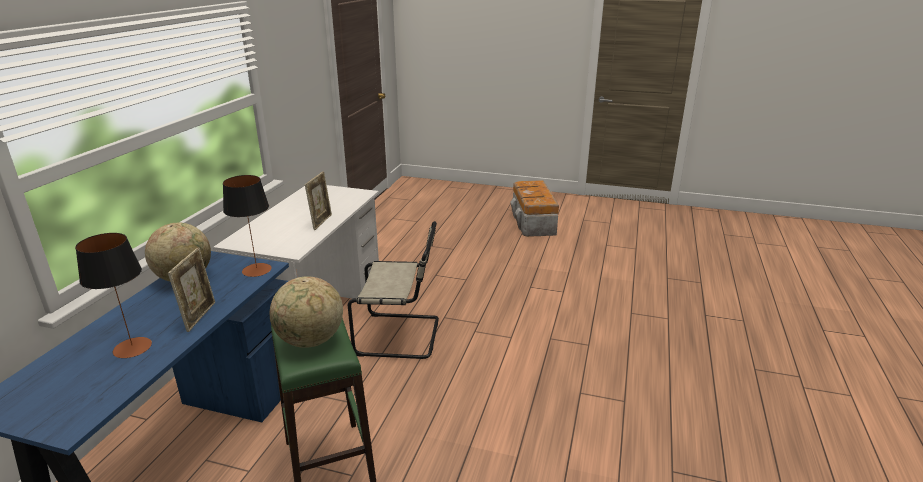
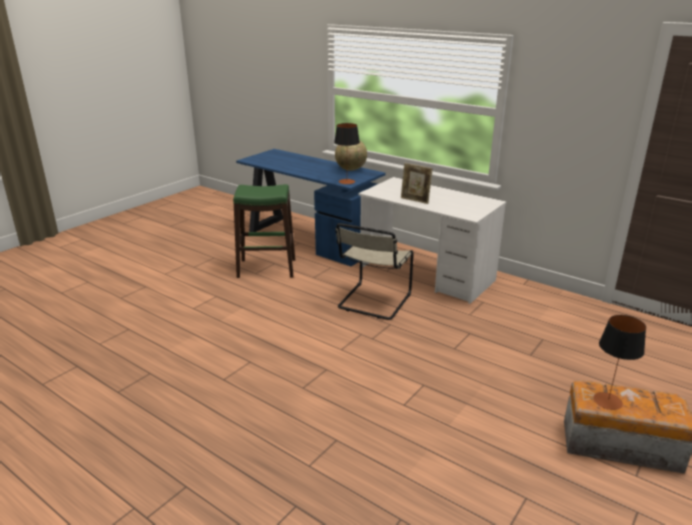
camera: 110 degrees right, 0 degrees up
(132, 347) = (291, 164): table lamp -> table lamp (608, 401)
(199, 316) = (306, 172): picture frame -> none
(310, 341) = (260, 189): globe -> none

